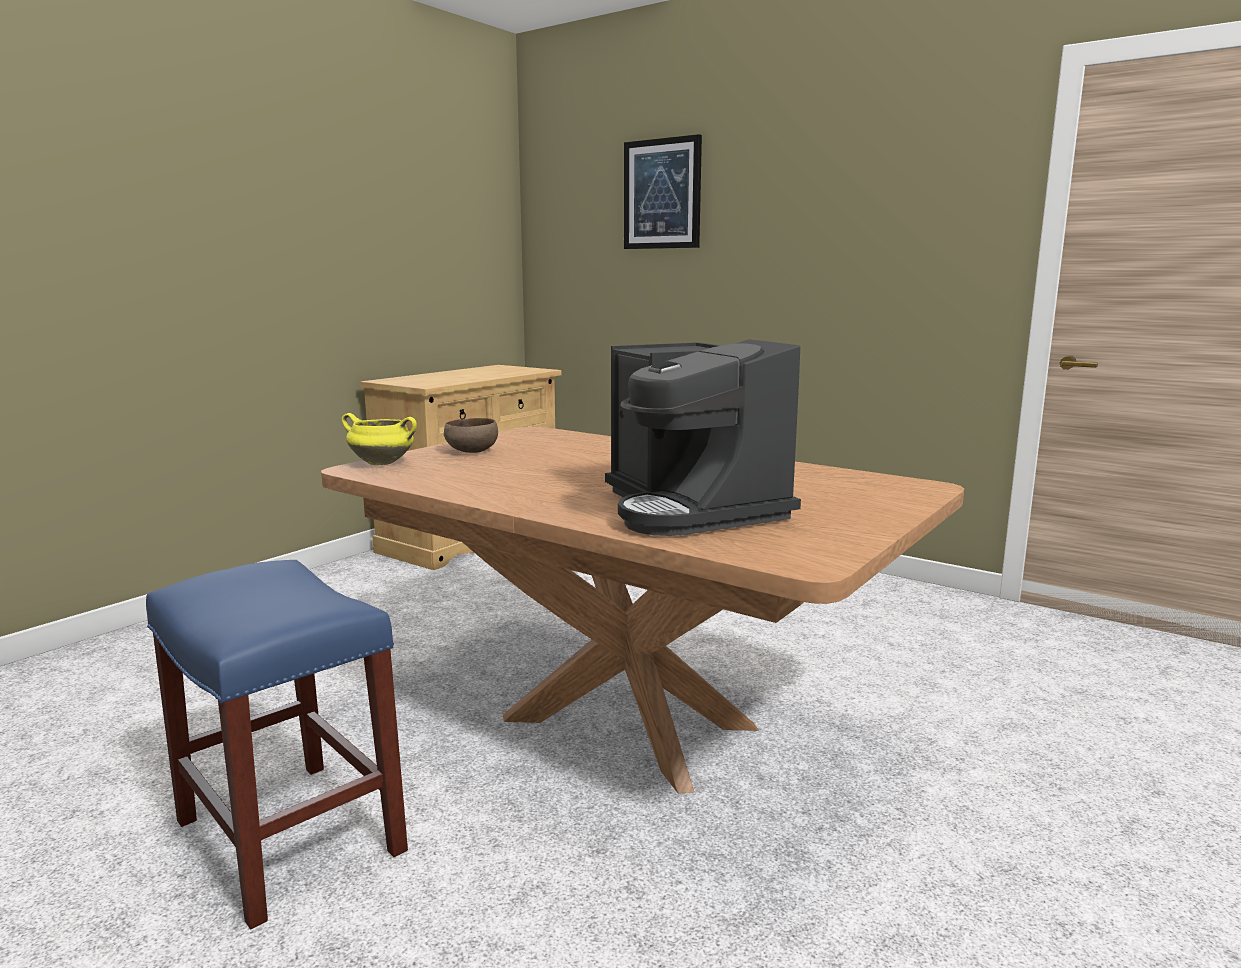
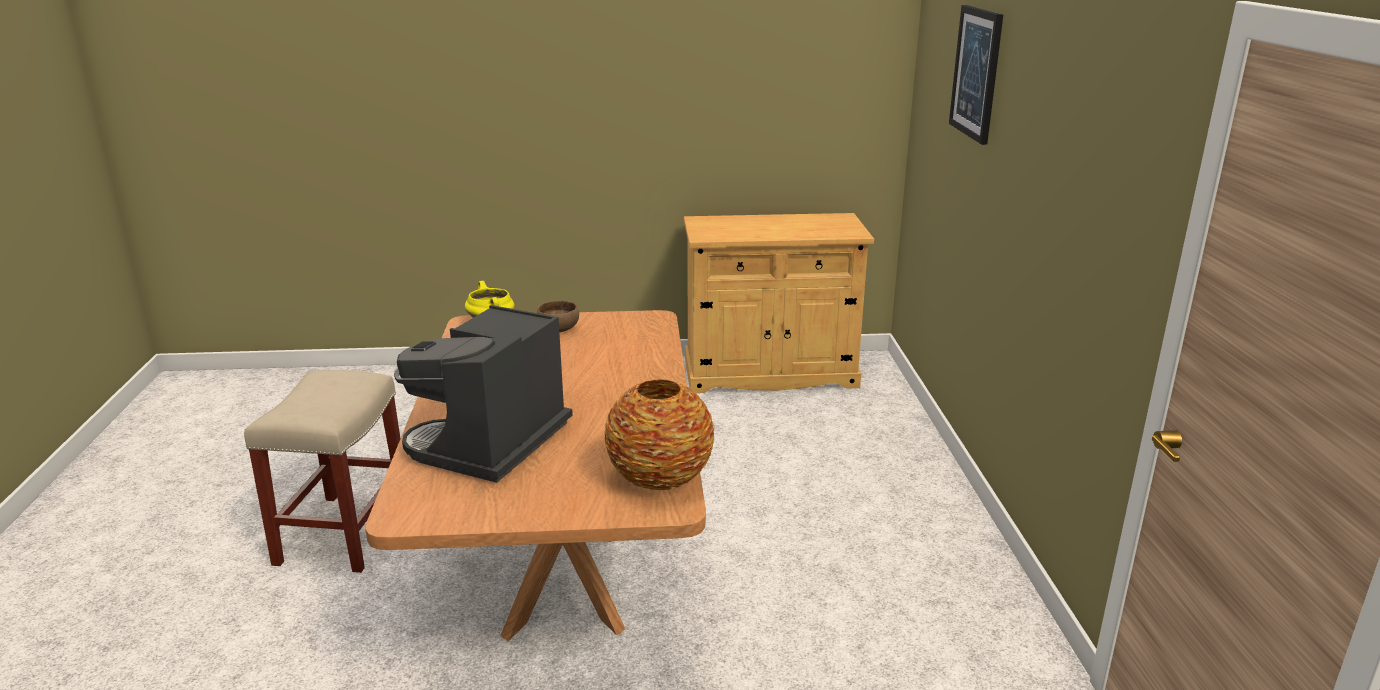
camera: 50 degrees right, 10 degrees up
(287, 835) = (344, 531): blue stool -> beige stool
(867, 480) = (660, 479): none -> vase

